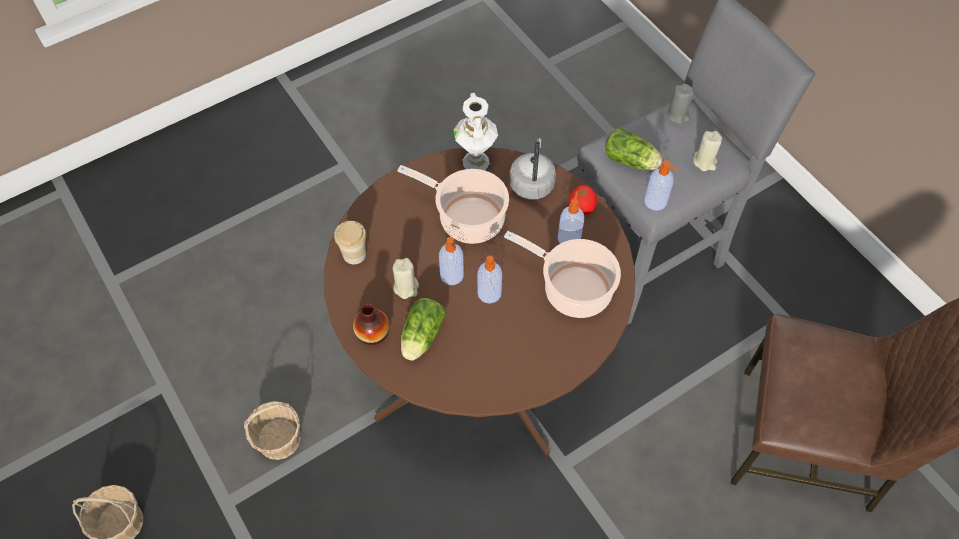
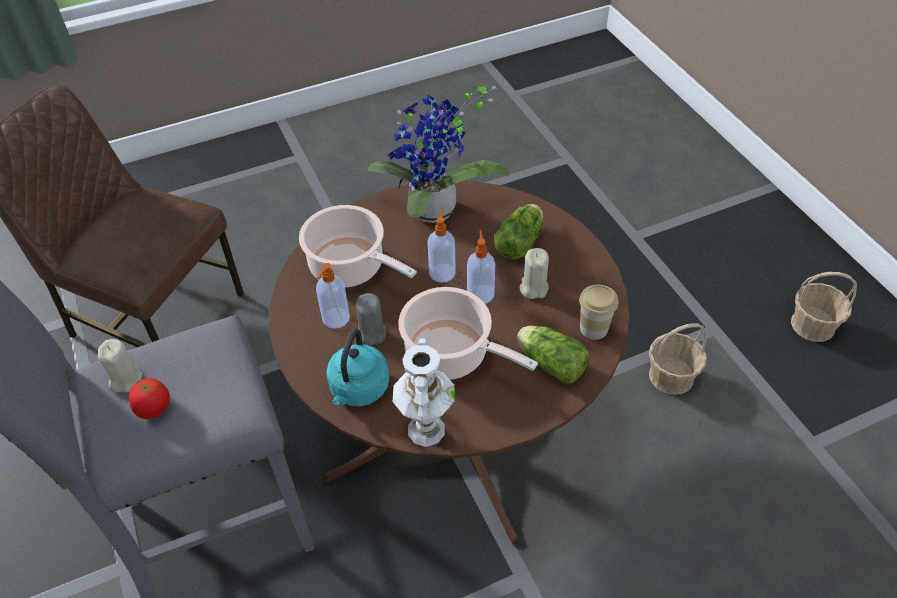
camera: 170 degrees left, 10 degrees down
(372, 333) = (571, 250): vase -> none
(510, 361) = (434, 214): none -> potted plant
(532, 183) = (358, 390): grey kettle -> turquoise kettle
(581, 208) = (307, 351): tomato -> tomato (154, 409)
(632, 161) = (219, 391): lettuce -> lettuce (549, 362)
(656, 202) = (216, 335): soap dispenser -> none
(677, 115) = (119, 453): grey candle -> grey candle (371, 333)

